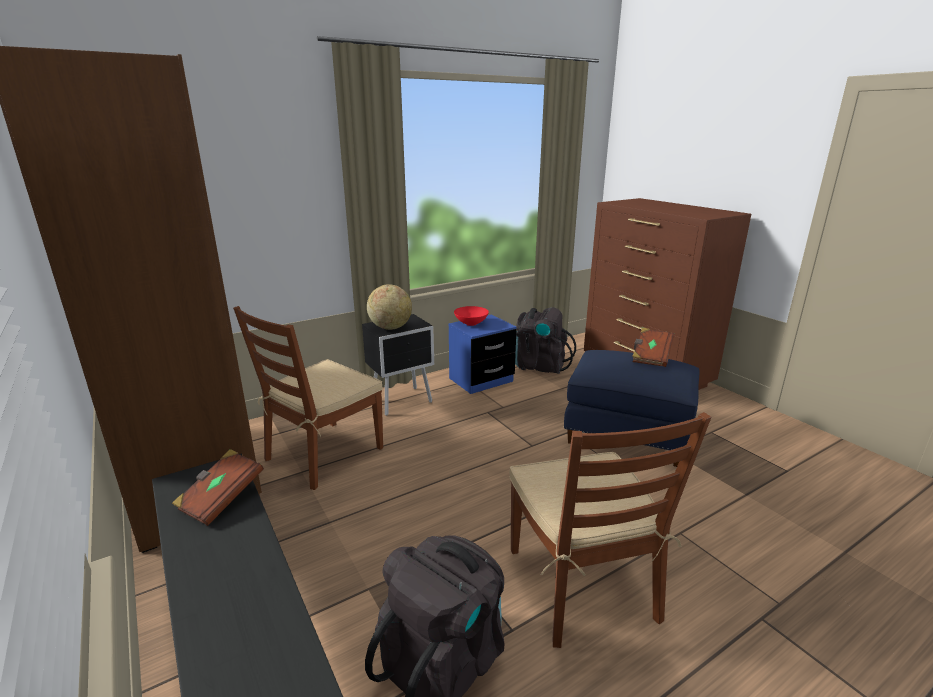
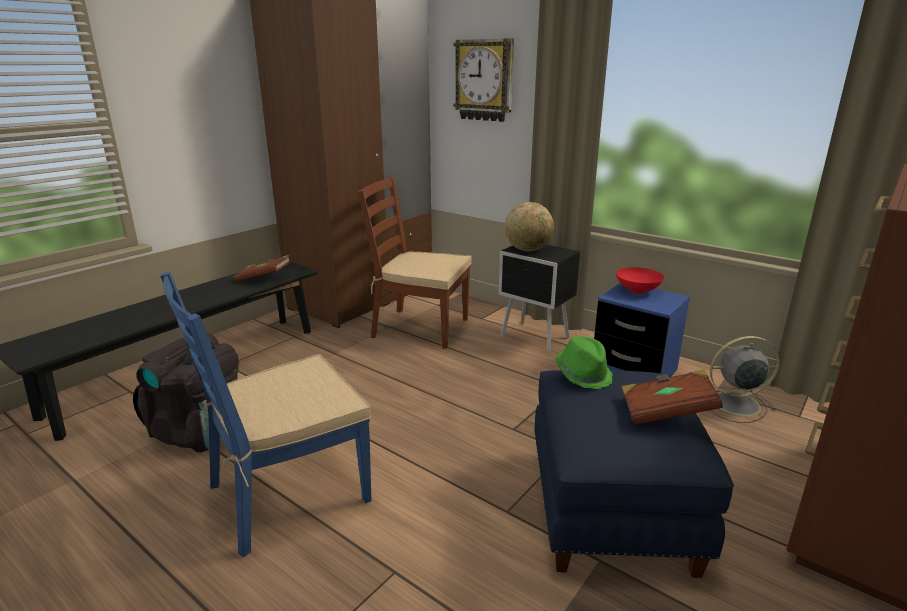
camera: 70 degrees right, 0 degrees up
(265, 179) = (484, 80): none -> wall clock
(539, 365) = (734, 404): black backpack -> grey fan
(582, 584) = (287, 493): brown chair -> blue chair
(601, 365) = (583, 374): none -> green hat

